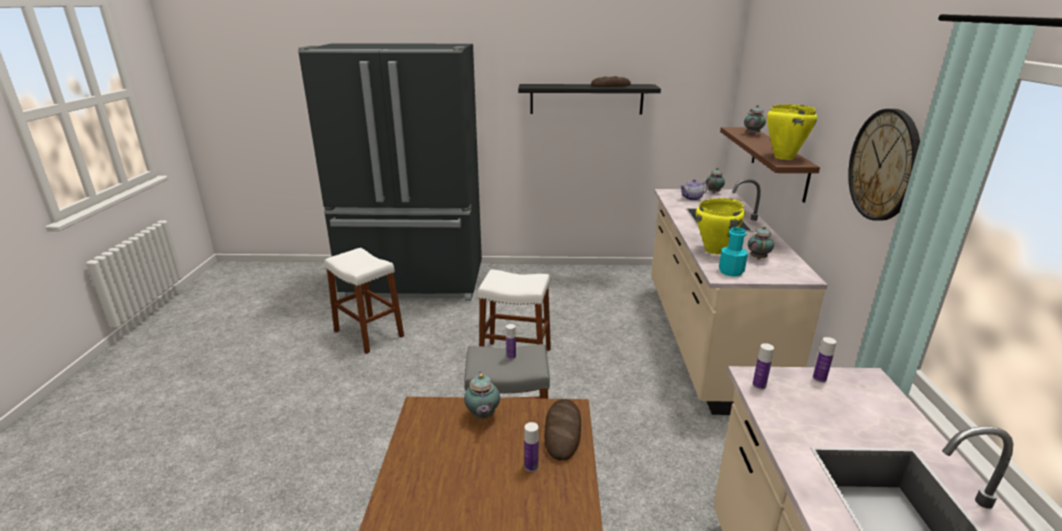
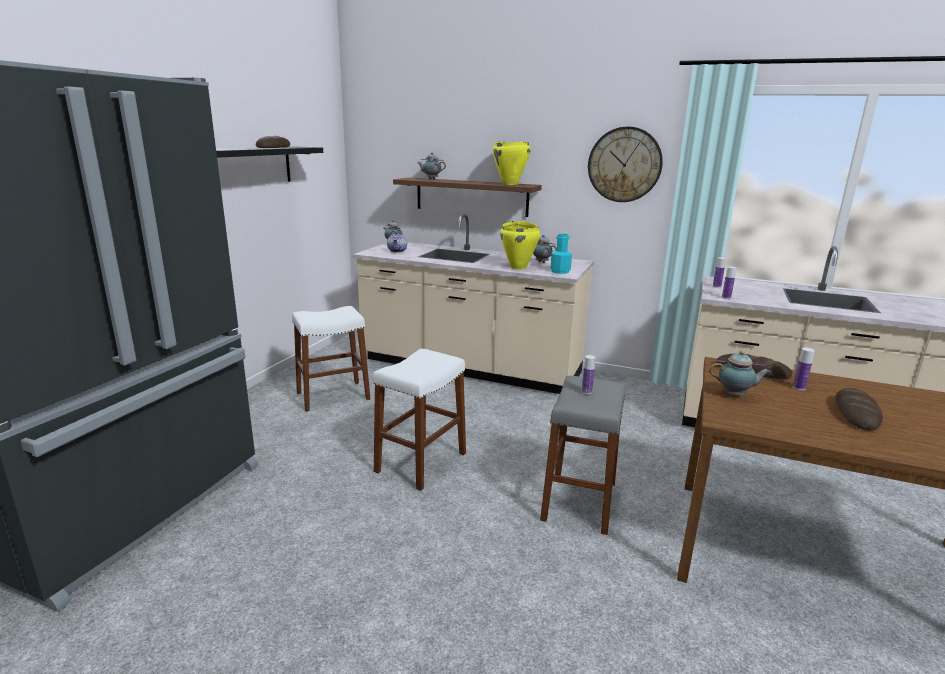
camera: 70 degrees left, 5 degrees down
(369, 333) = (237, 582): white stool -> white stool (333, 396)
(475, 507) = (856, 413): none -> bread

